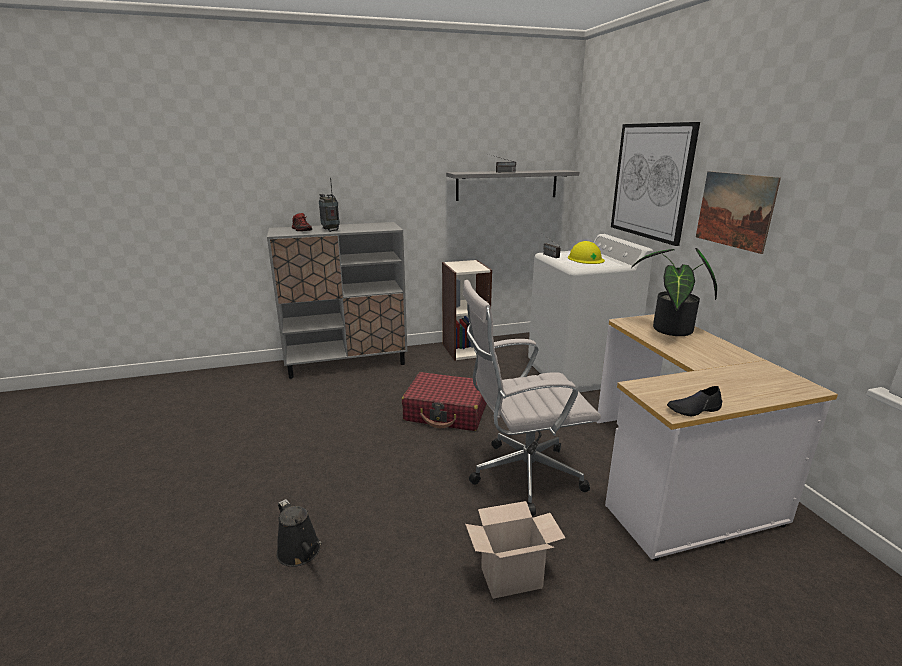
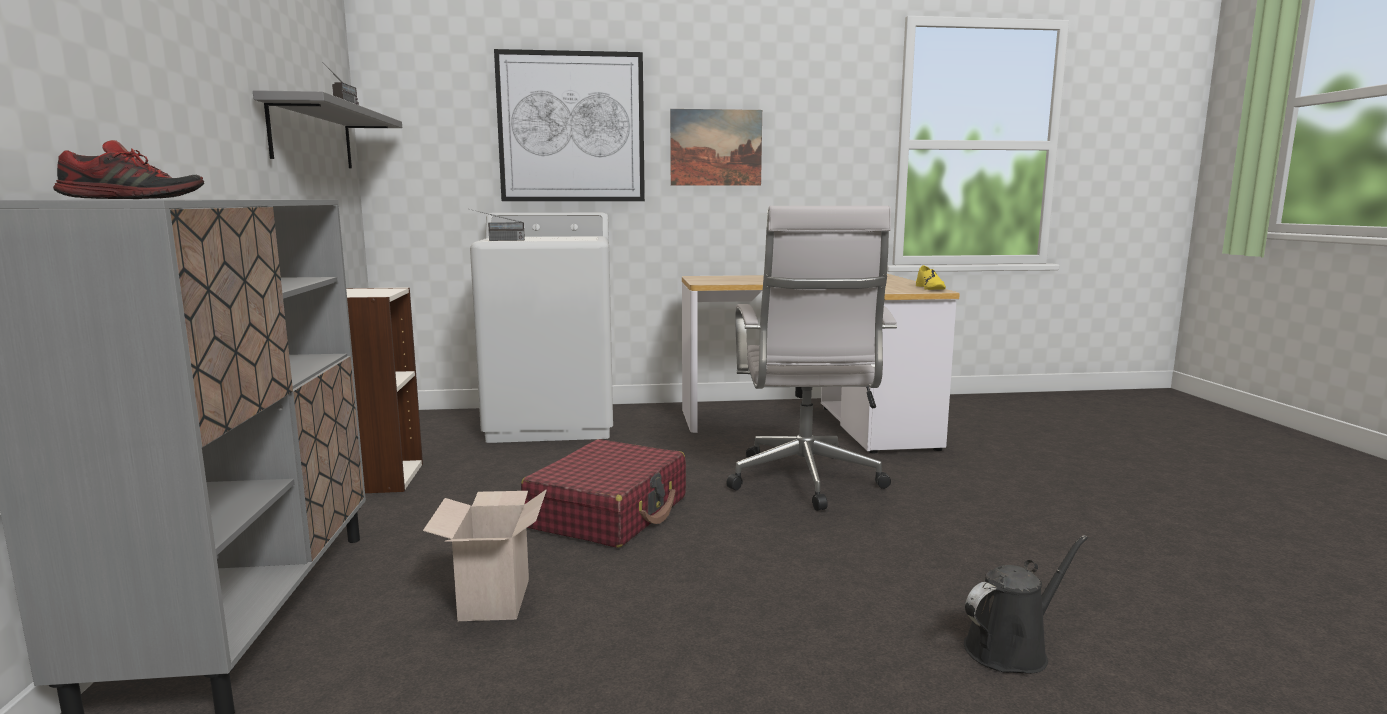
camera: 80 degrees left, 10 degrees down
(330, 230) = (218, 199): radio -> none
(512, 576) = (990, 507): cardboard box -> cardboard box (493, 598)
(585, 259) = (546, 238): yellow hard hat -> none
(669, 331) = (740, 279): potted plant -> none
(693, 409) = (930, 288): black shoe -> yellow shoe

